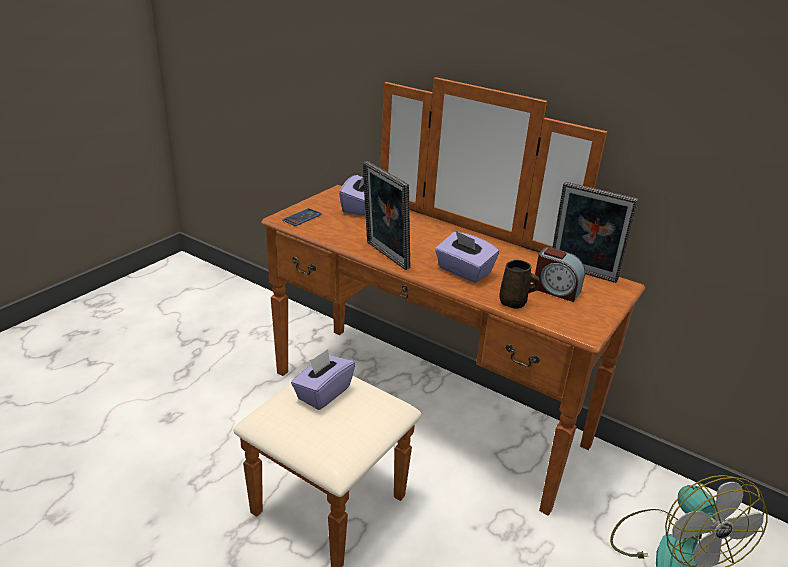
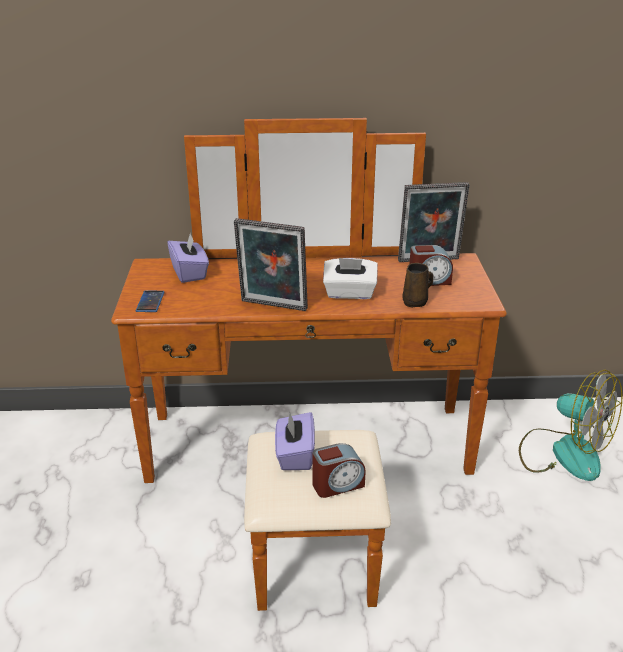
camera: 35 degrees left, 0 degrees up
(325, 434) = (337, 485): none -> alarm clock
(463, 271) = (349, 293): purple tissue box -> white tissue box

